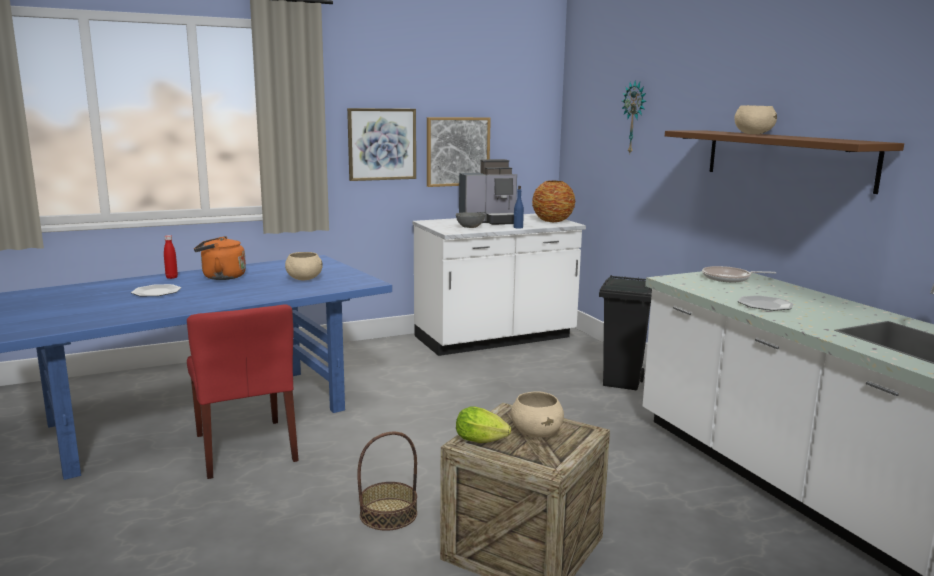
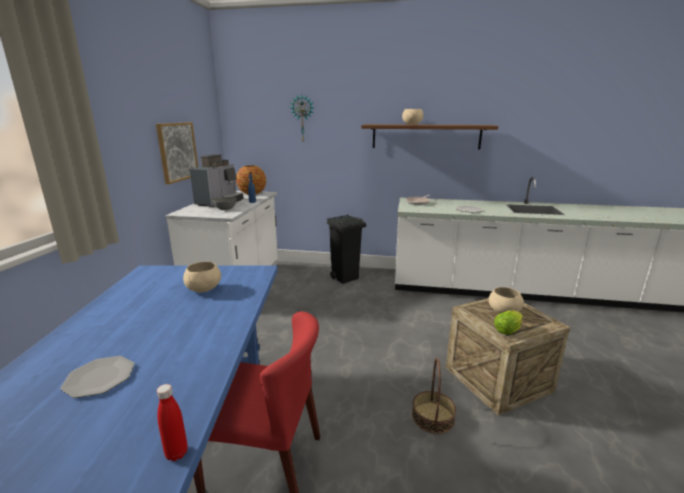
camera: 55 degrees left, 5 degrees up
(171, 277) = (52, 355): red bottle -> red bottle (176, 453)
(221, 277) = (116, 325): orange kettle -> none
(382, 144) = (131, 151): picture -> none

